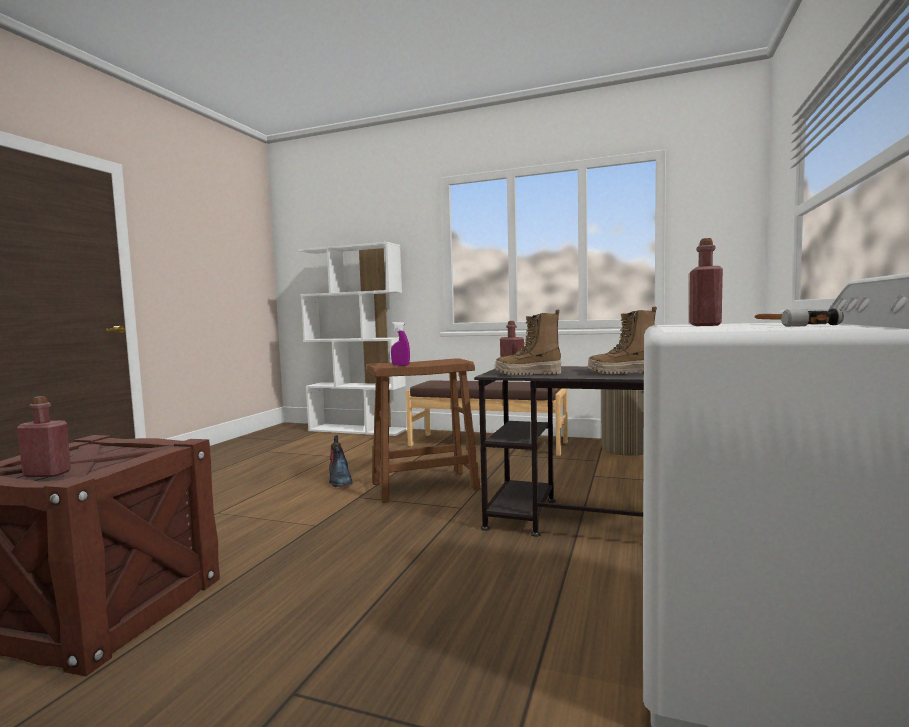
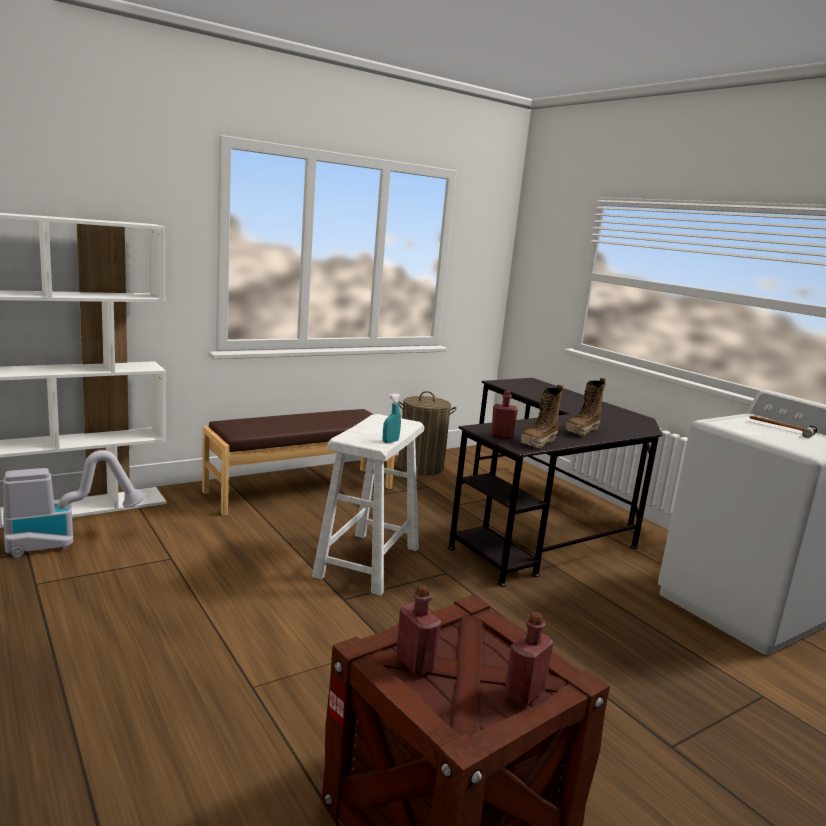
camera: 55 degrees left, 10 degrees up
(315, 440) = (65, 541): none -> vacuum cleaner
(339, 480) = (270, 588): boot -> none
(400, 365) = (390, 441): purple spray bottle -> turquoise spray bottle
(425, 486) = (368, 562): brown stool -> white stool
(704, 325) = (747, 428): red bottle -> red bottle (415, 663)

